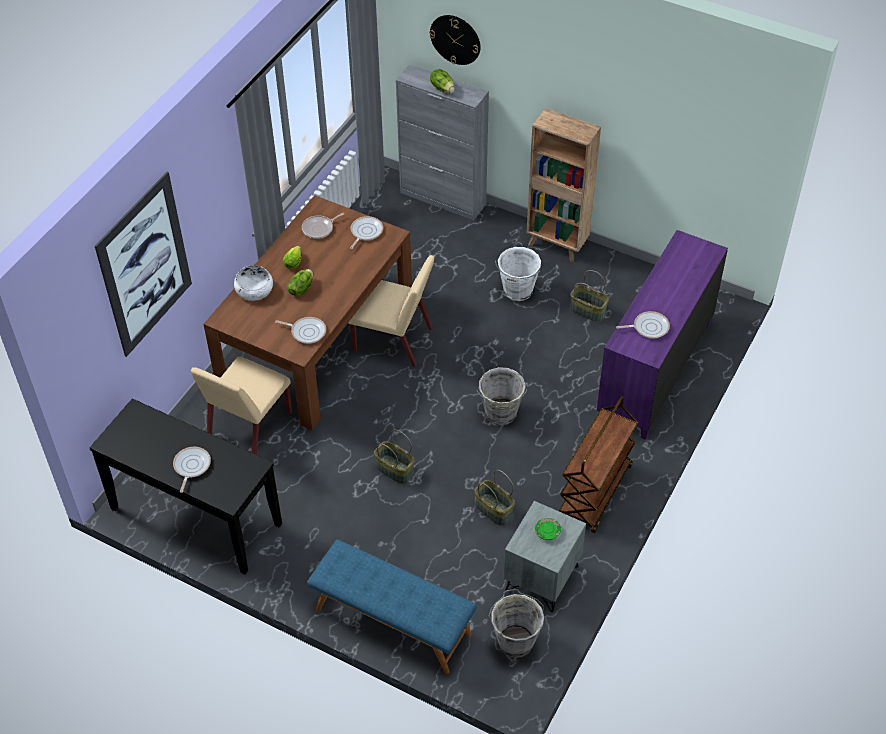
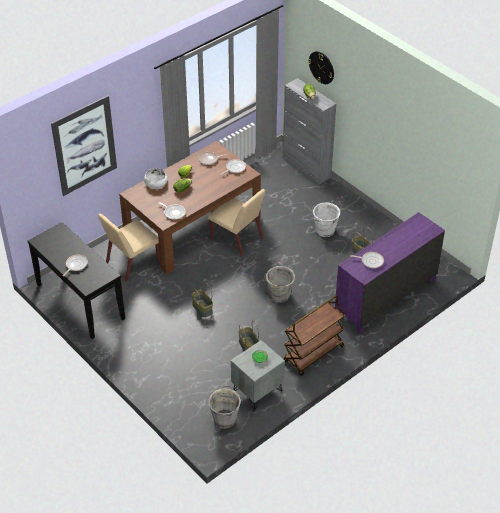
camera: 20 degrees right, 5 degrees down
(392, 622) = (160, 388): blue bench -> none
(557, 245) = (363, 211): brown bookcase -> none

